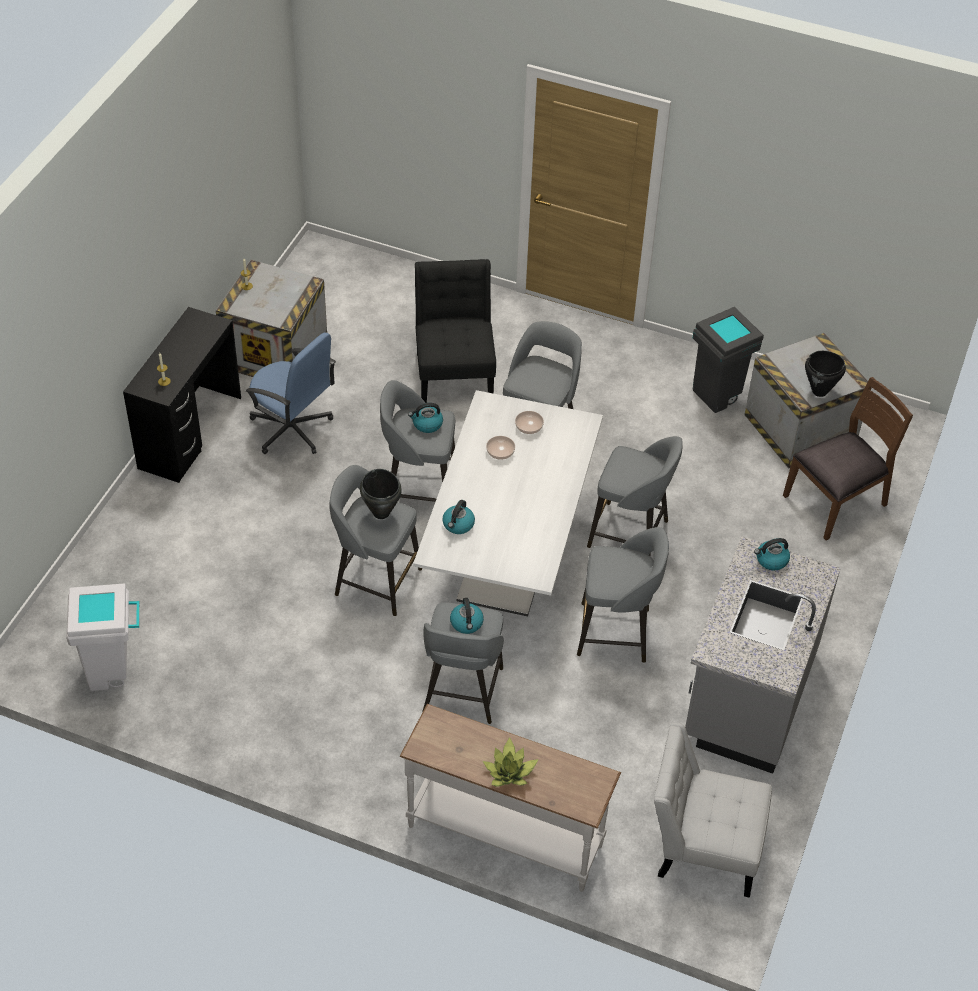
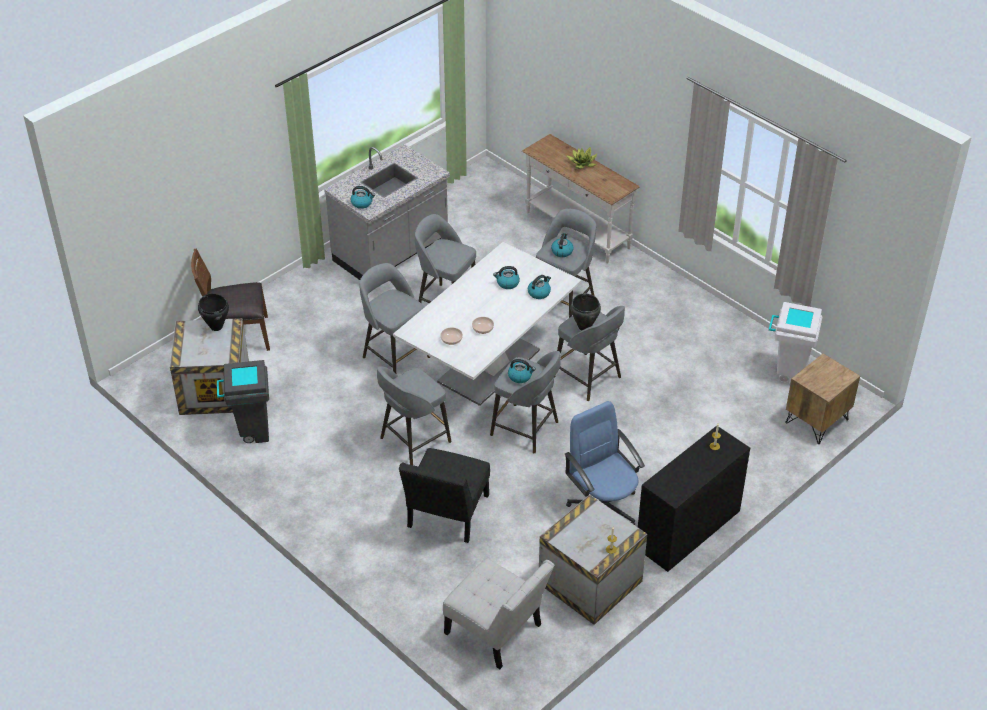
camera: 155 degrees left, 5 degrees down
(63, 610) = (817, 421): none -> brown nightstand
(507, 526) = (507, 283): none -> kettle
(702, 846) = (472, 198): white chair -> white chair (497, 632)

